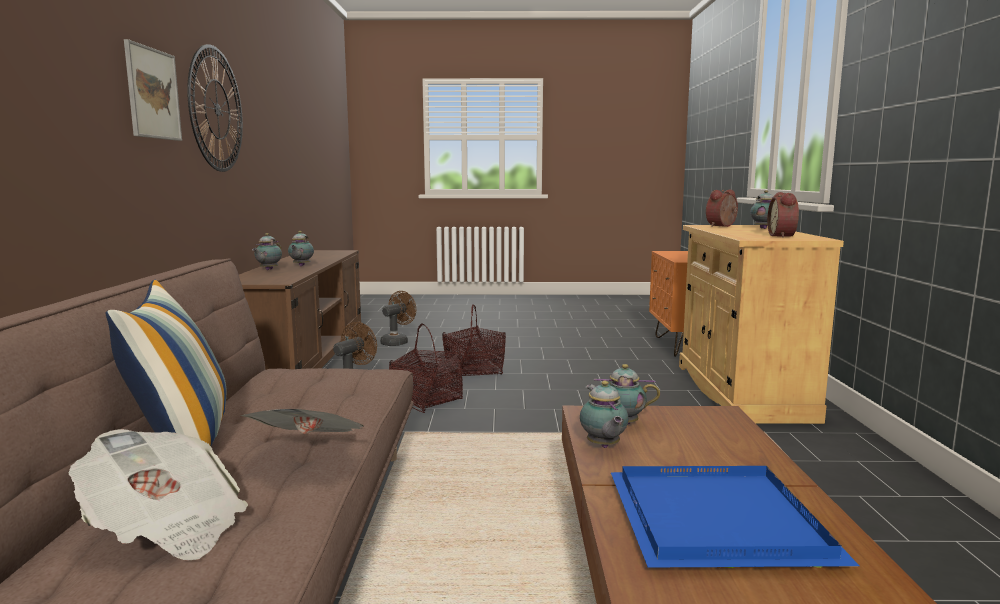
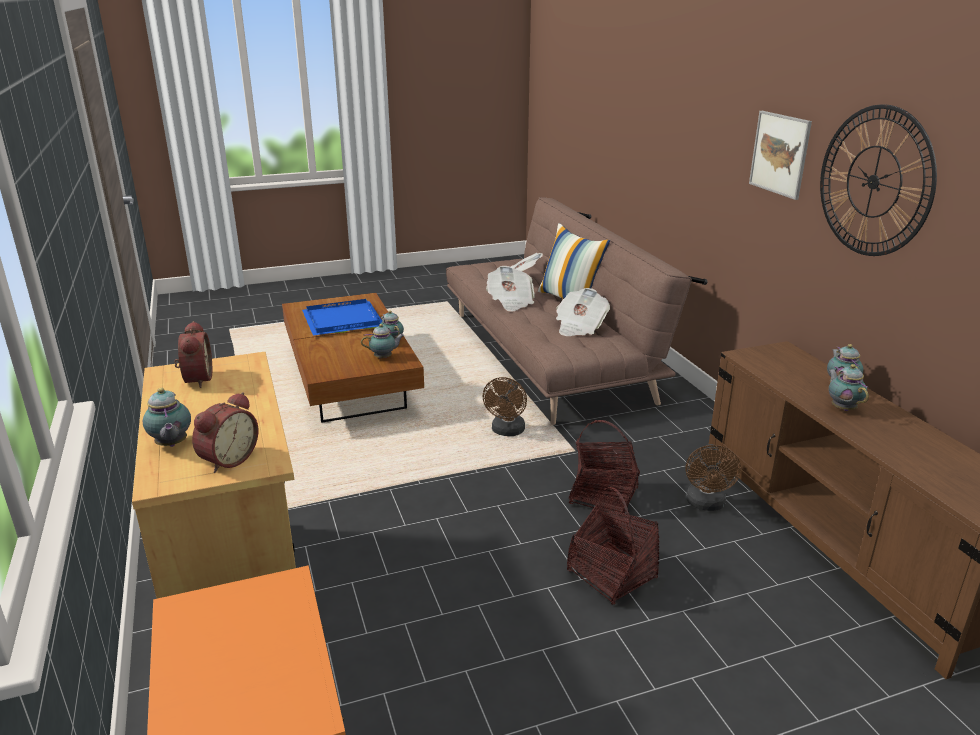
camera: 160 degrees right, 15 degrees up
(284, 392) = (579, 327): none -> newspaper
(397, 342) = (842, 662): brown fan -> brown fan (507, 431)

